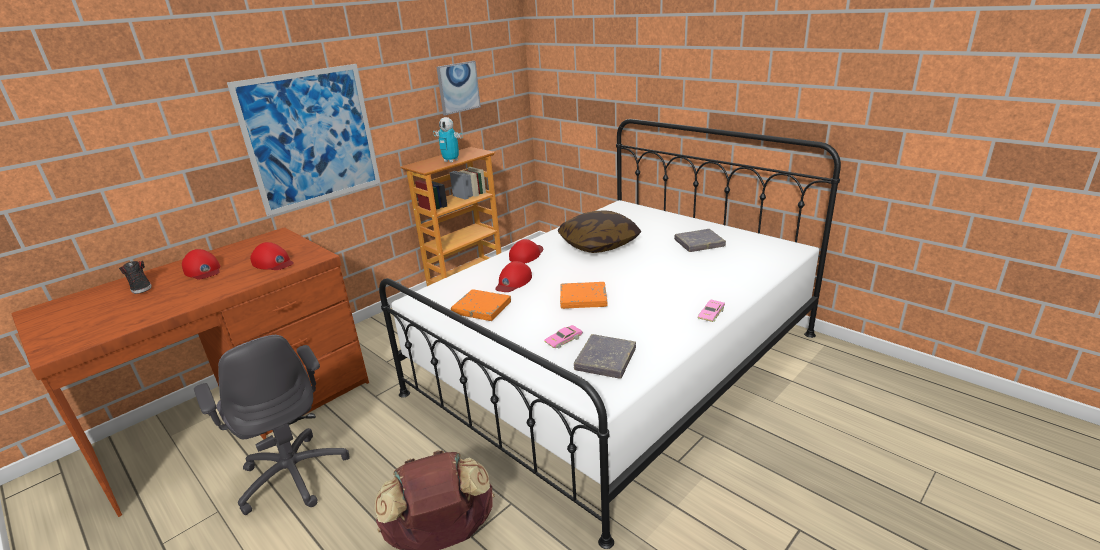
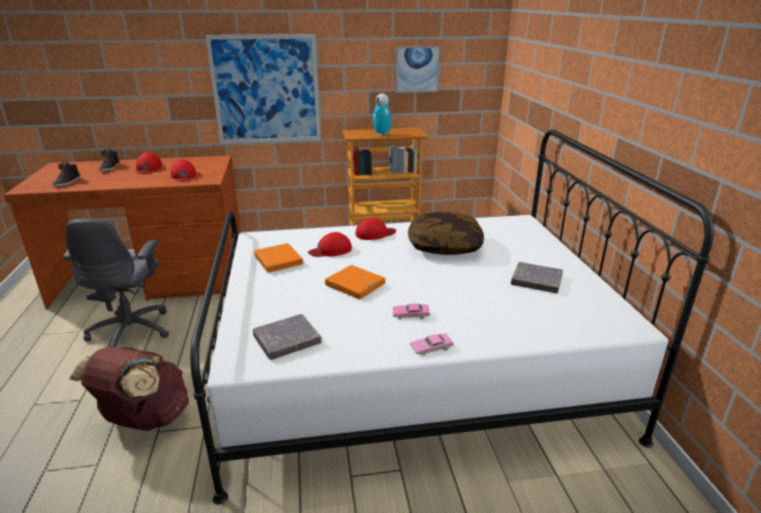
camera: 35 degrees right, 0 degrees up
(112, 321) = (67, 182): none -> black shoe
(563, 340) = (286, 310): pink toy car -> pink toy car (410, 314)

